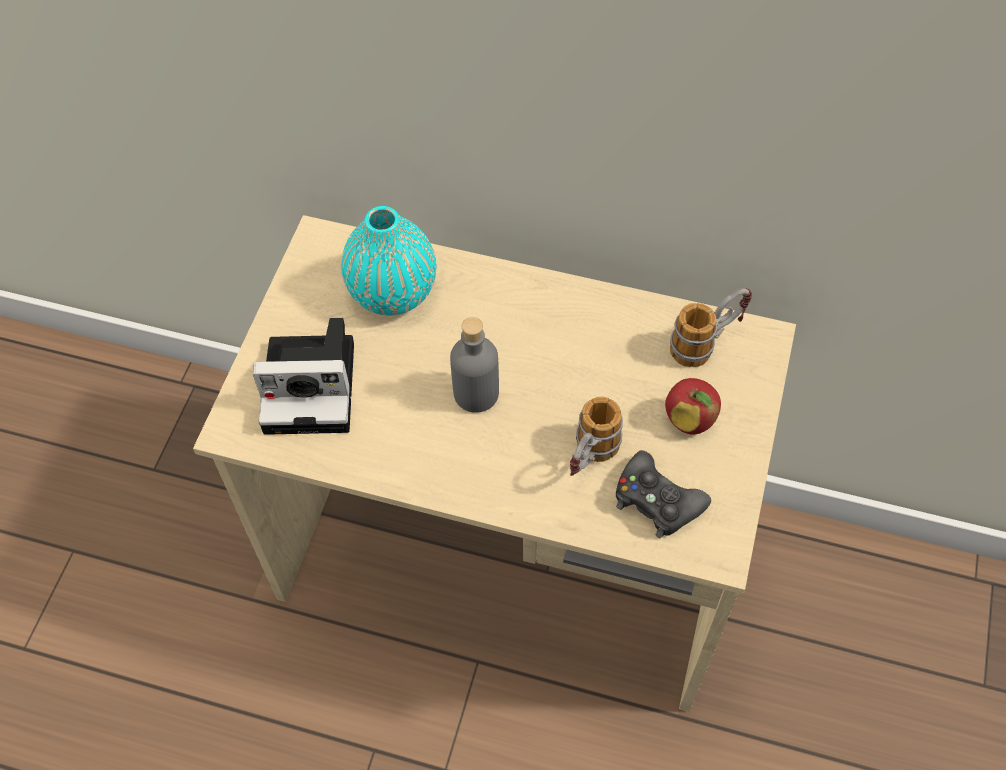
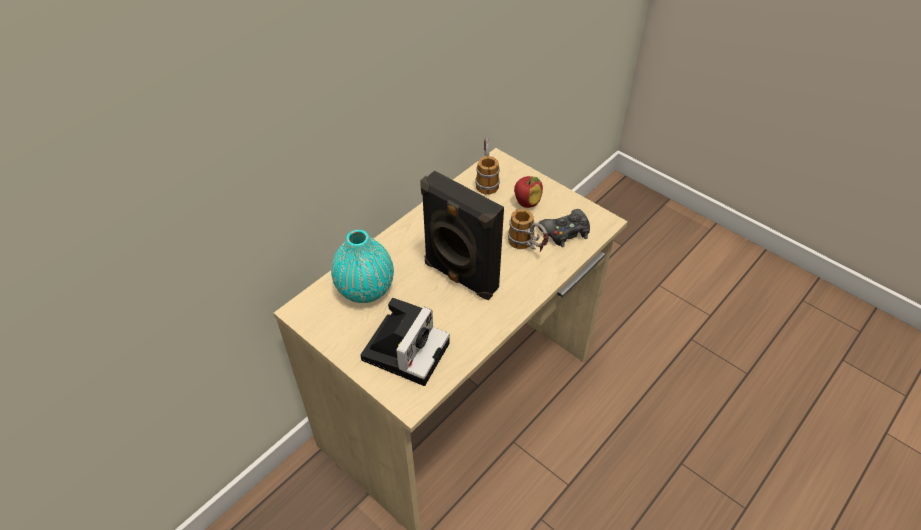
camera: 65 degrees left, 10 degrees down
(476, 393) = (459, 277): grey bottle -> black speaker

